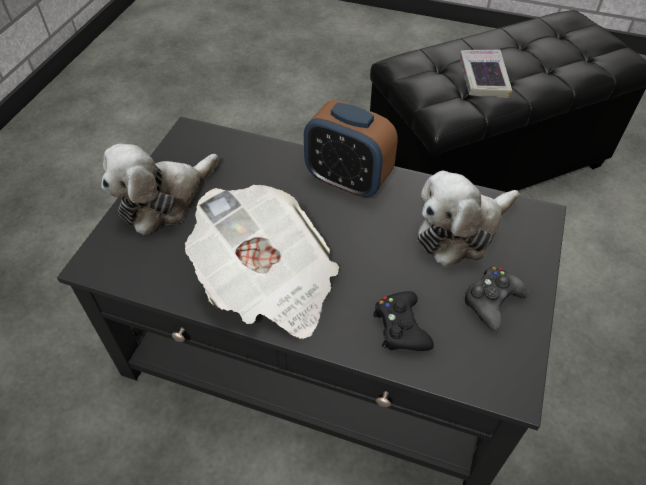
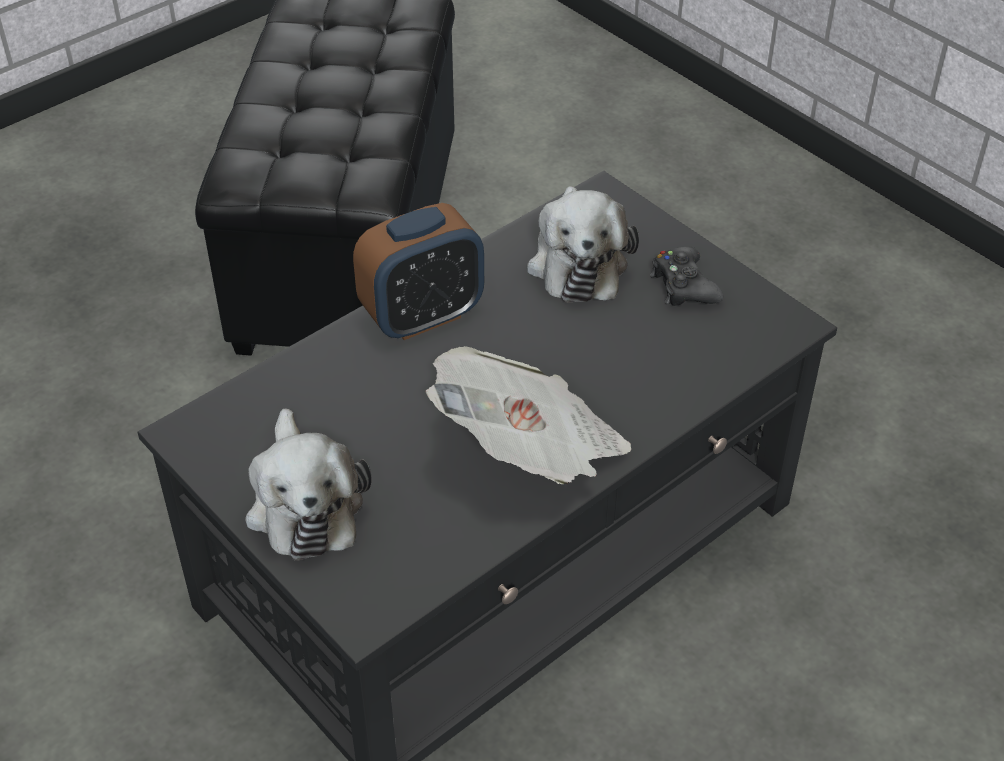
camera: 60 degrees left, 5 degrees down
(400, 327) = (668, 368): black game controller -> none
(483, 78) = (341, 124): book -> none

